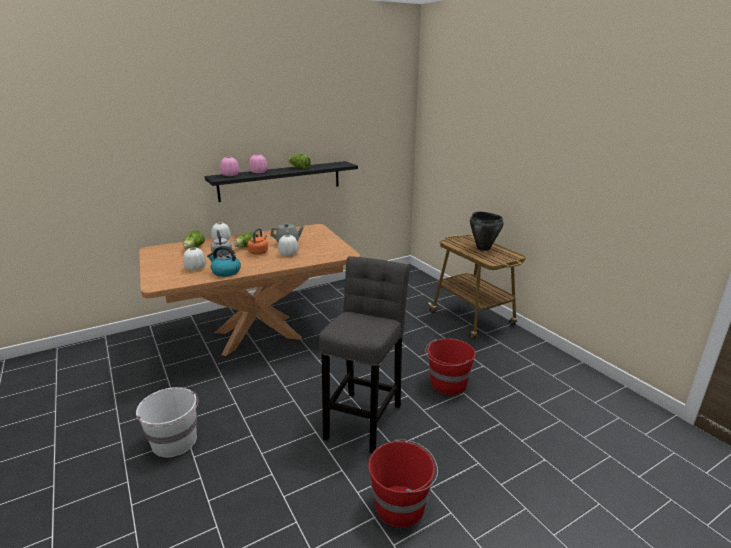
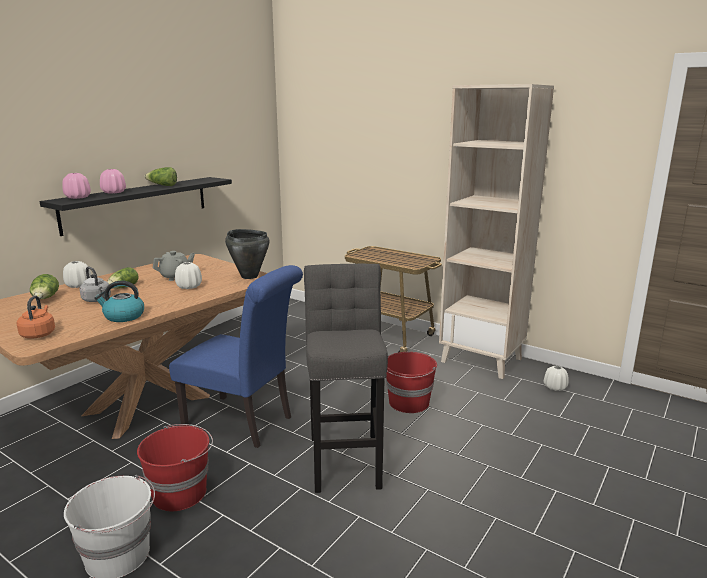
camera: 25 degrees left, 5 degrees down
(195, 268) = (73, 319): white vase -> white vase (554, 387)
(259, 252) = (147, 290): orange kettle -> orange kettle (39, 334)
(310, 366) = (244, 422): none -> blue chair
(400, 505) = (444, 528): red bucket -> red bucket (180, 492)
(483, 248) = (394, 256): black cooking pot -> black cooking pot (249, 276)
(545, 360) = (482, 360): none -> beige bookcase

